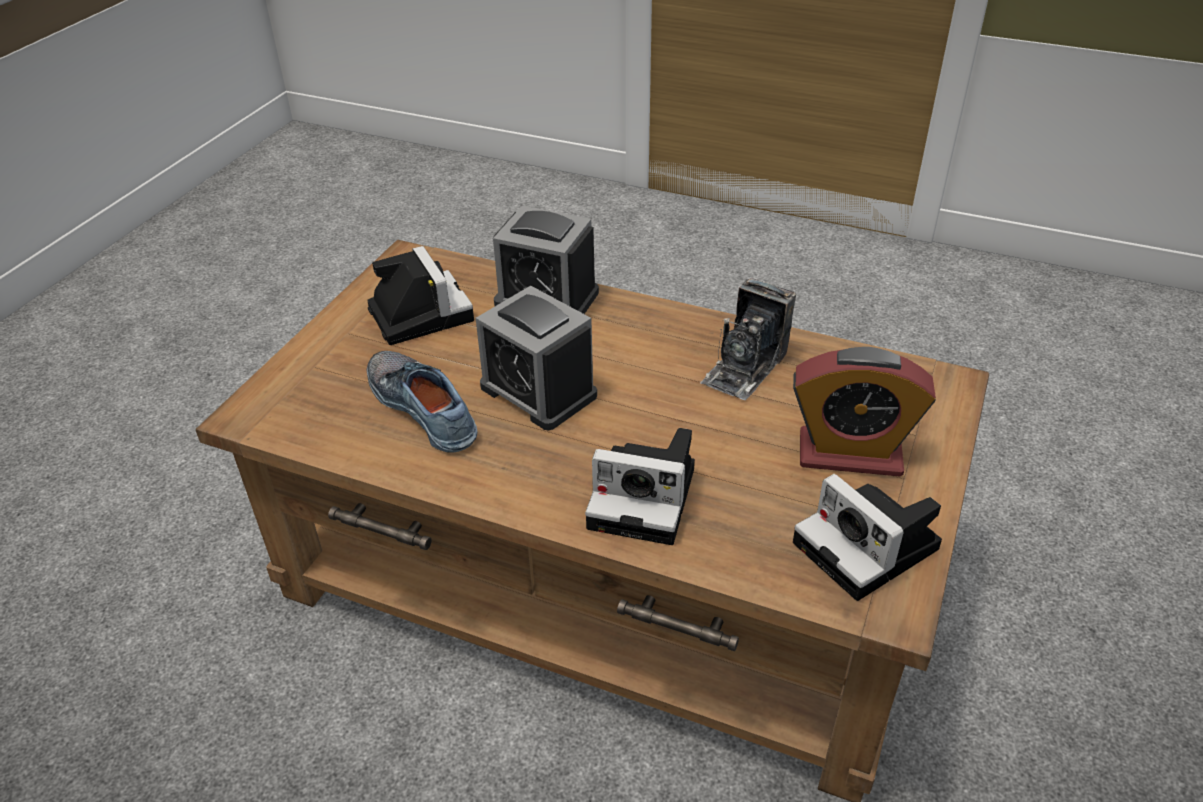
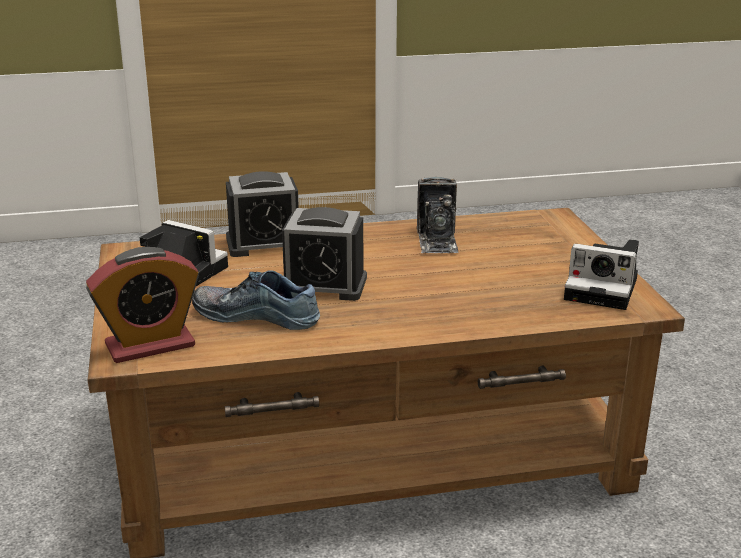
camera: 35 degrees left, 15 degrees down
(647, 497) = (460, 308): camera -> none
(850, 454) = (544, 257): alarm clock -> alarm clock (150, 345)

